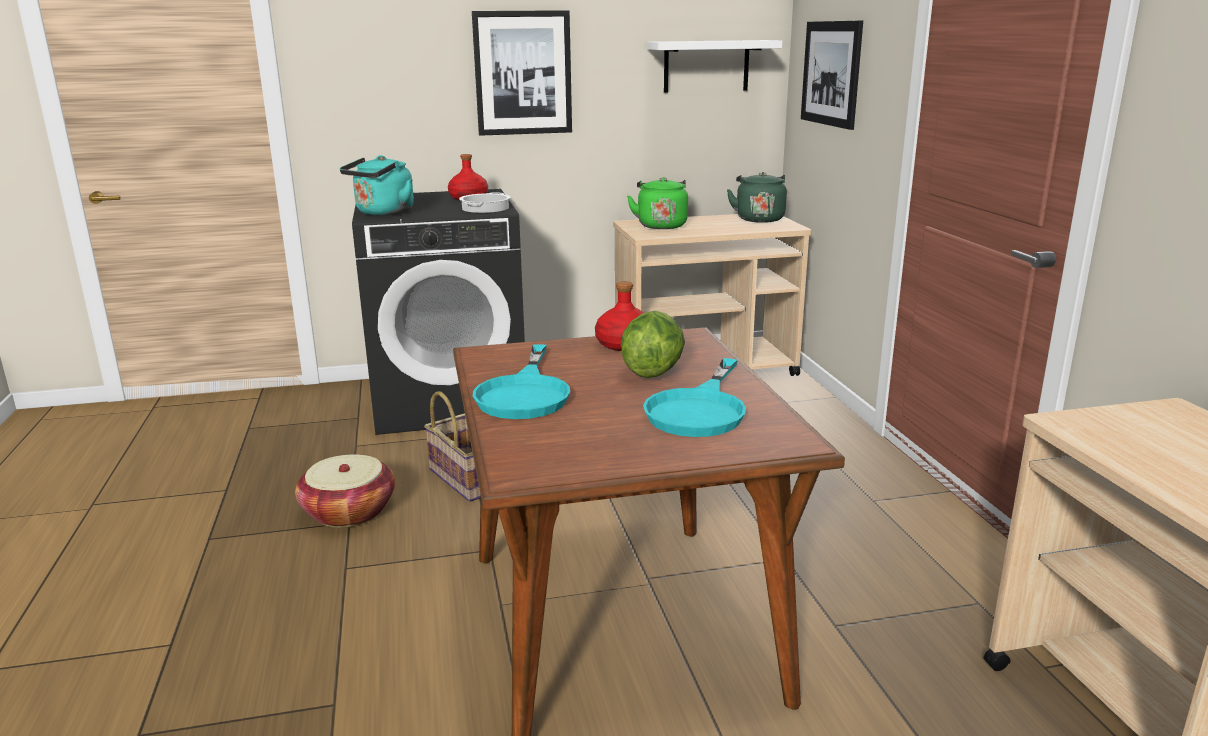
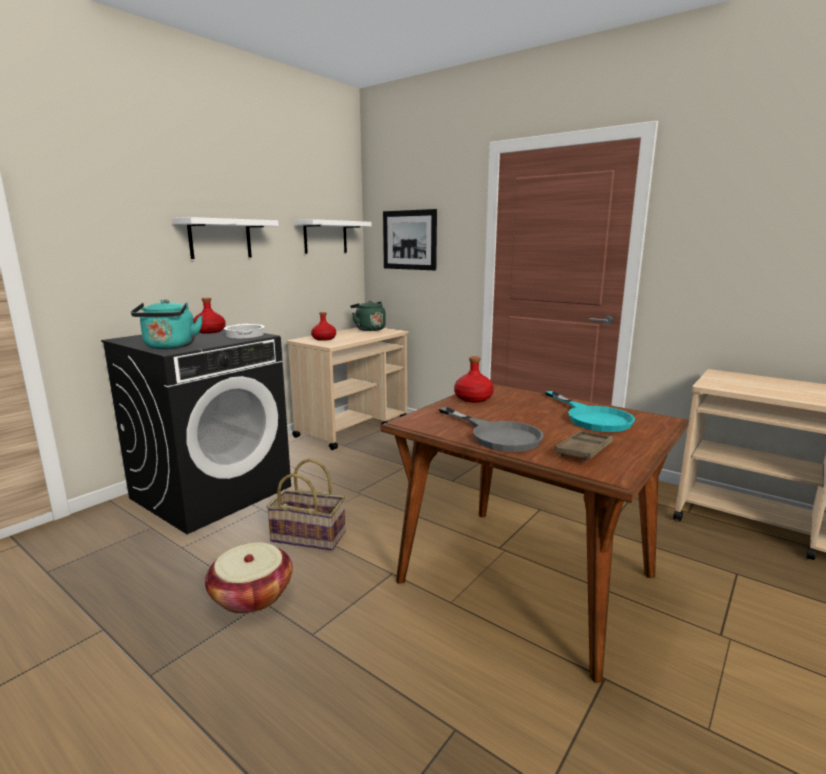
camera: 40 degrees left, 5 degrees down
(523, 73) = (220, 239): picture -> white shelf
(525, 393) = (497, 435): turquoise frying pan -> grey frying pan
(566, 440) = (584, 450): none -> brown tray
(652, 372) = (524, 407): lettuce -> none
(661, 225) = (324, 339): green kettle -> red bottle

